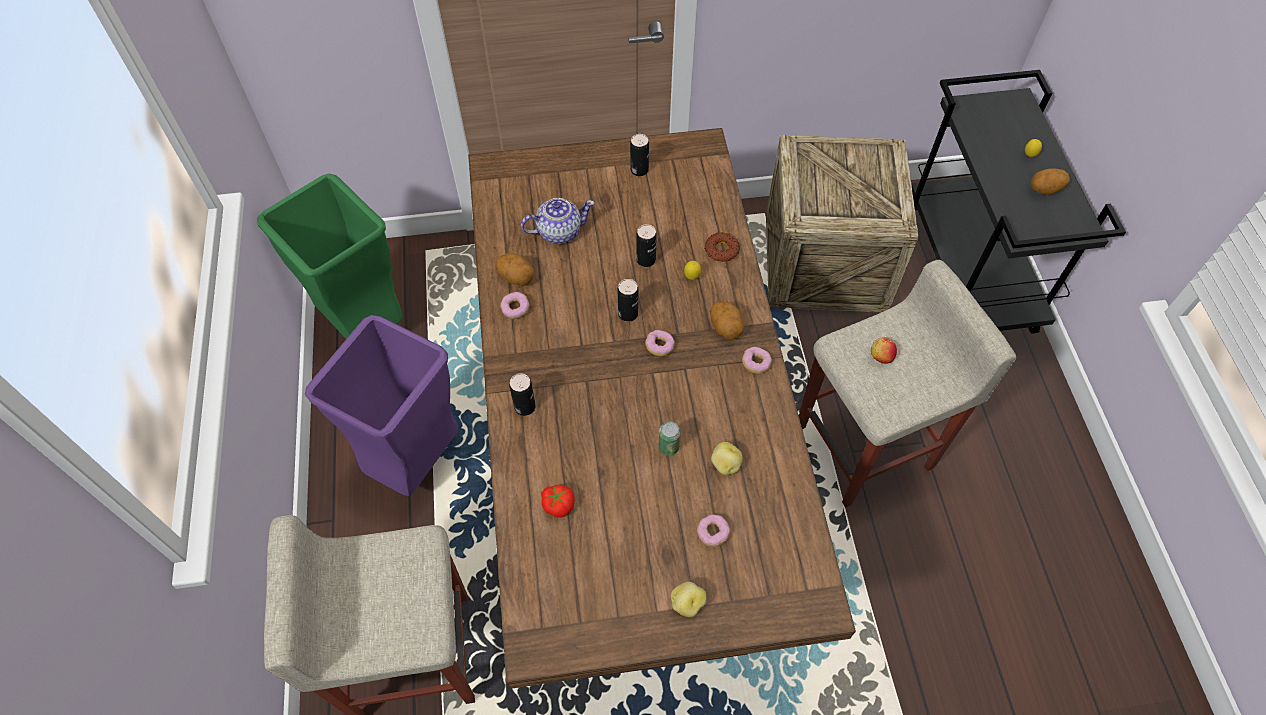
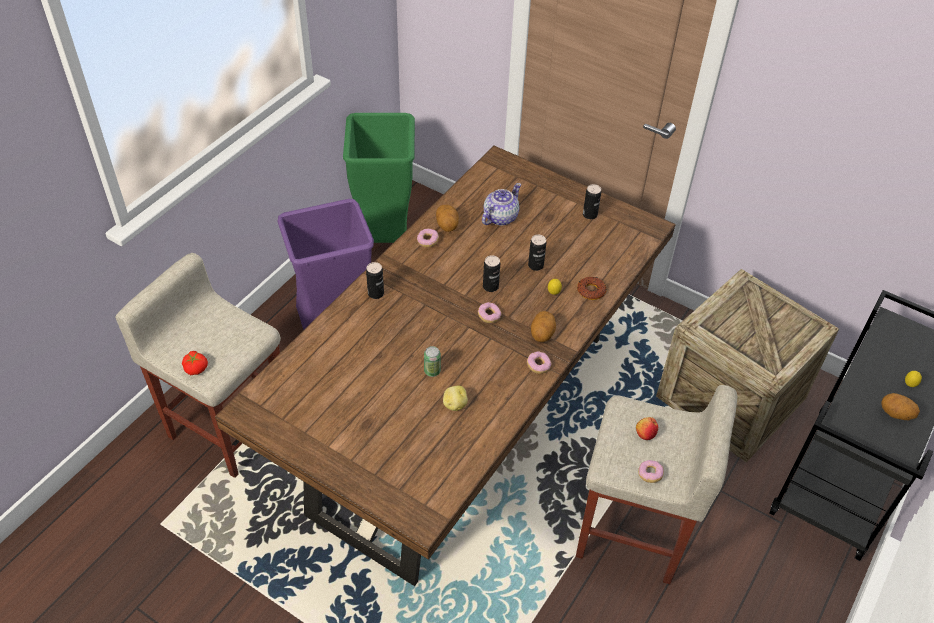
camera: 40 degrees right, 10 degrees down
(558, 231) = (500, 217): teapot -> teapot turned 75 degrees counterclockwise
(558, 504) = (337, 354): tomato -> tomato (196, 368)
(687, 603) = (349, 455): potato -> none
(713, 533) = (405, 433): donut -> donut (650, 474)

